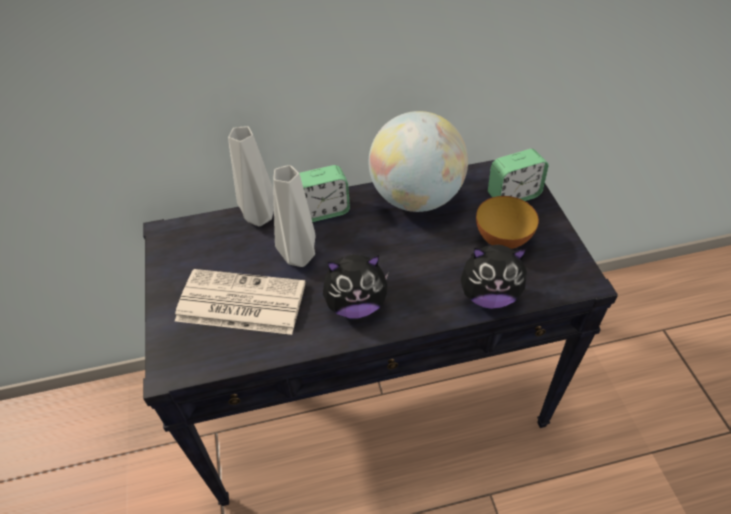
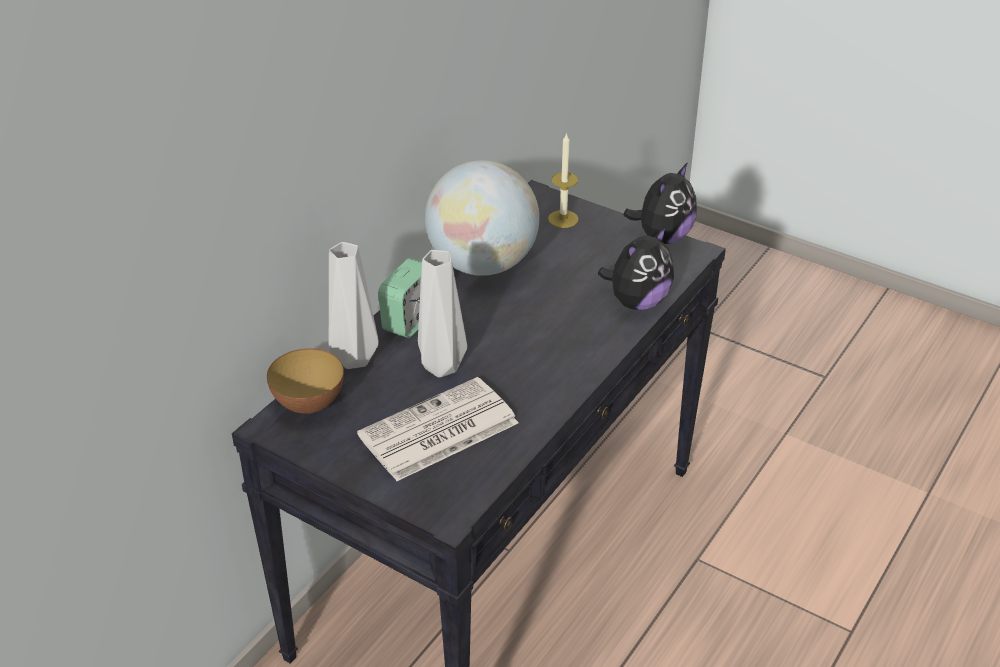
camera: 45 degrees left, 10 degrees down
(356, 305) = (542, 370): plush toy -> plush toy (662, 237)
(502, 240) = (597, 257): bowl -> bowl (309, 404)
(513, 195) = (563, 219): alarm clock -> candle

